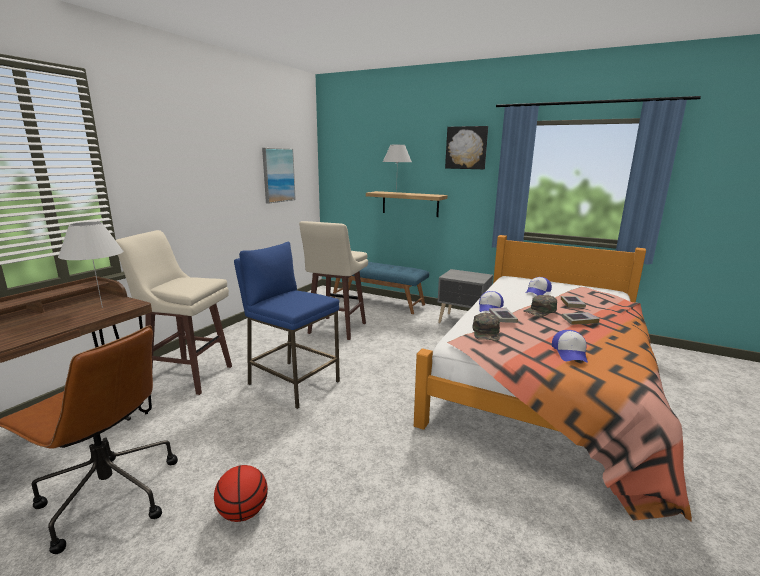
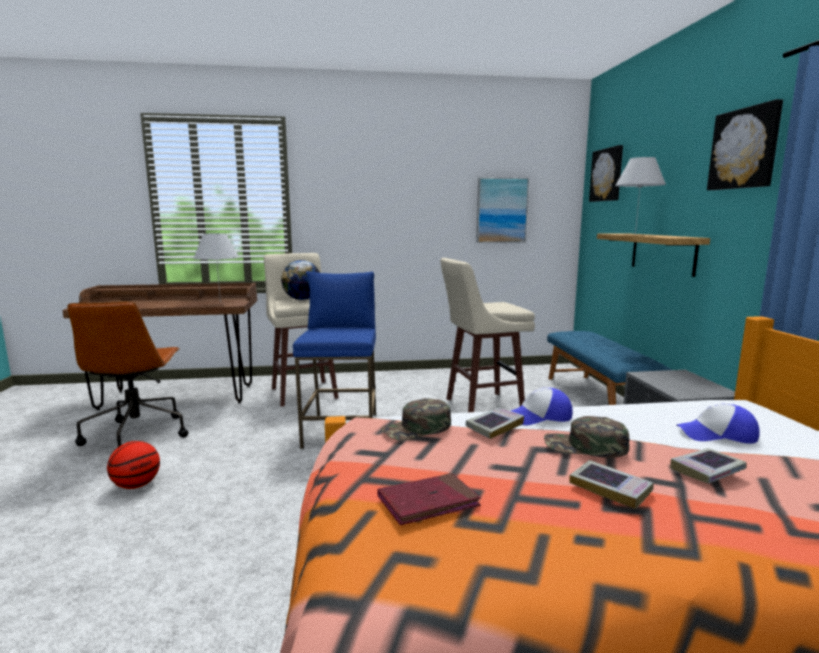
camera: 55 degrees right, 5 degrees down
(182, 282) = (302, 299): none -> globe
(347, 149) = (607, 175): none -> picture
(570, 353) = (428, 502): cap -> red book

